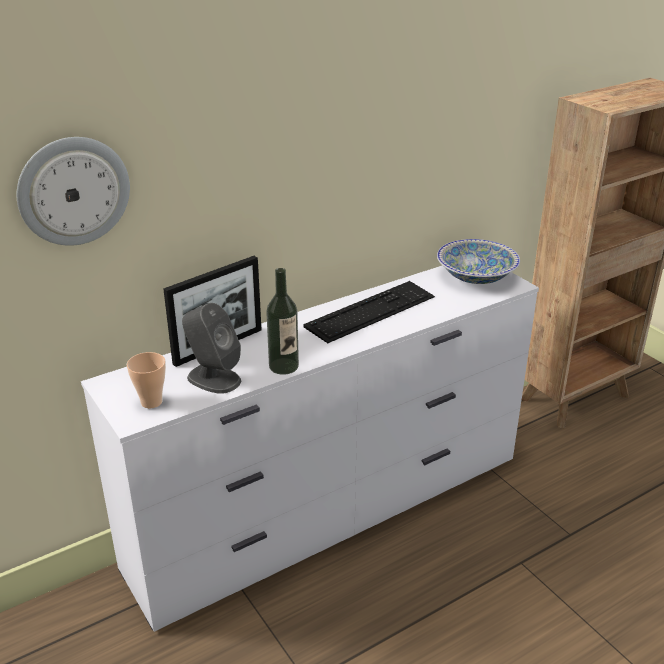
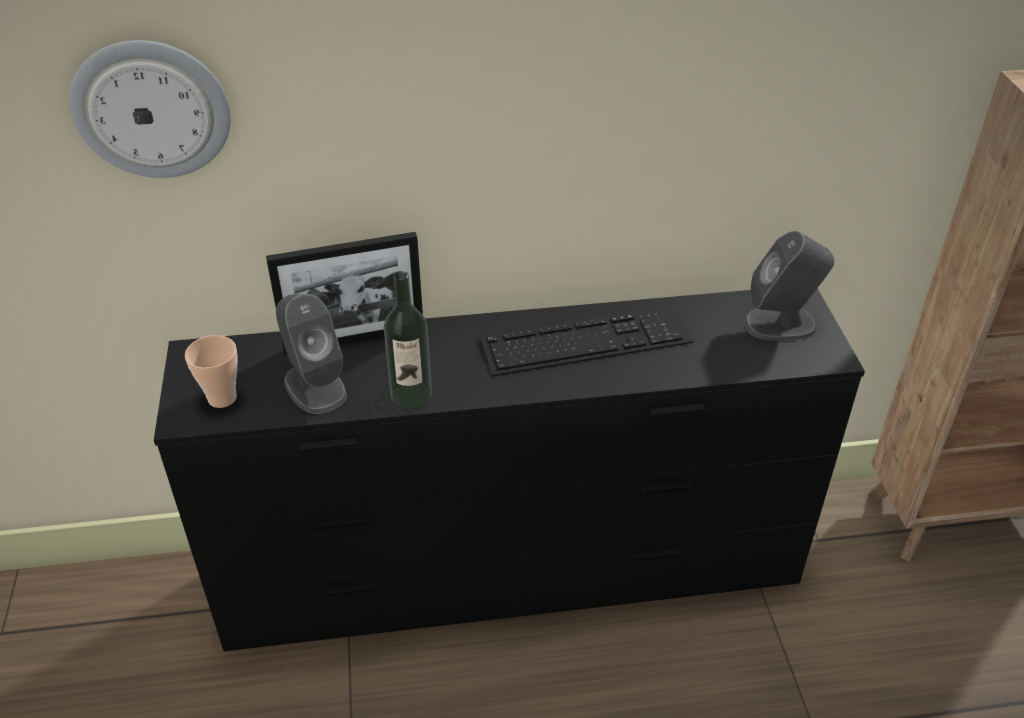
camera: 25 degrees right, 10 degrees up
(332, 512) = (512, 572): white dresser -> black dresser
(476, 276) = (781, 324): bowl -> grey speaker

